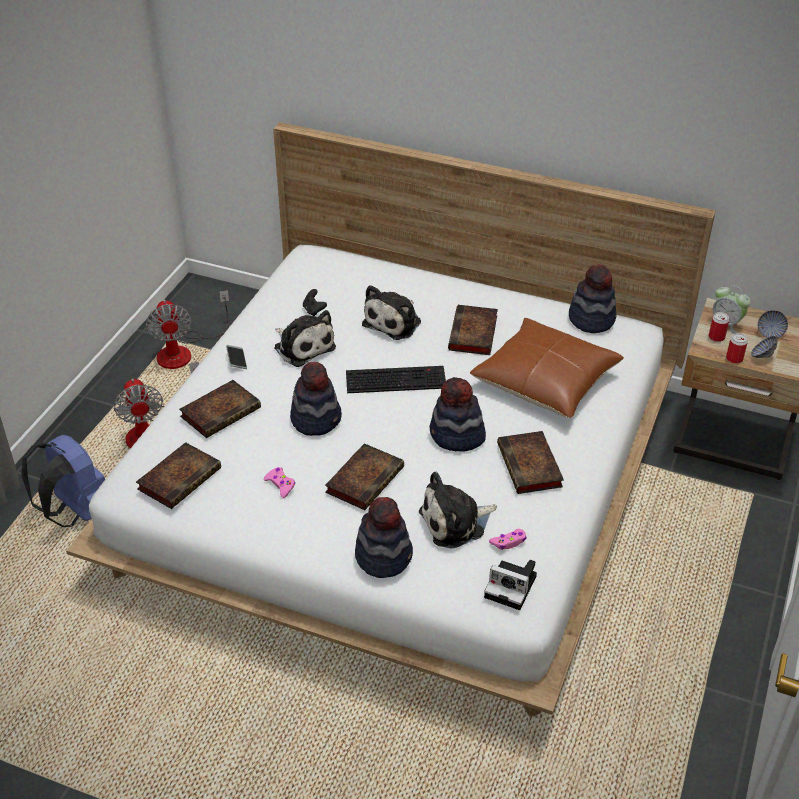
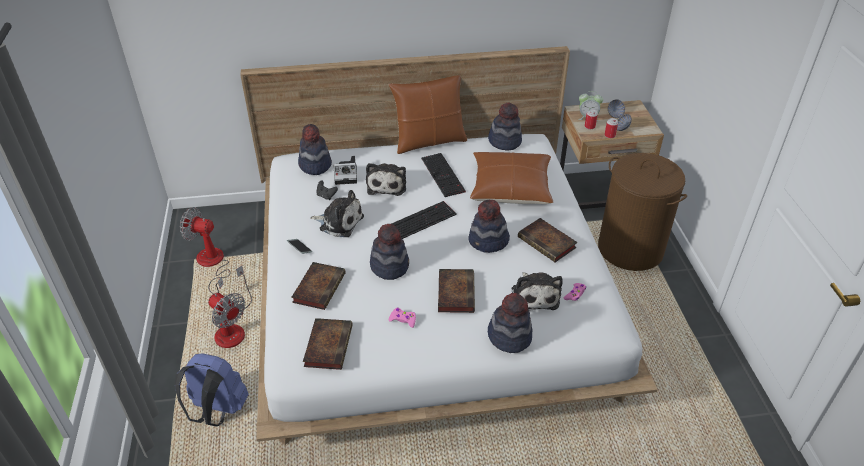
camera: 30 degrees left, 0 degrees up
(184, 351) = (212, 264): fan -> fan turned 150 degrees clockwise
(331, 269) = (315, 165): none -> hat
(456, 522) = (534, 296): plush toy -> plush toy turned 45 degrees counterclockwise
(473, 334) = (444, 175): book -> keyboard
(494, 286) = (429, 141): none -> brown pillow
(512, 587) = (601, 320): camera -> camera (347, 175)
(712, 534) = (630, 249): none -> brown laundry basket

